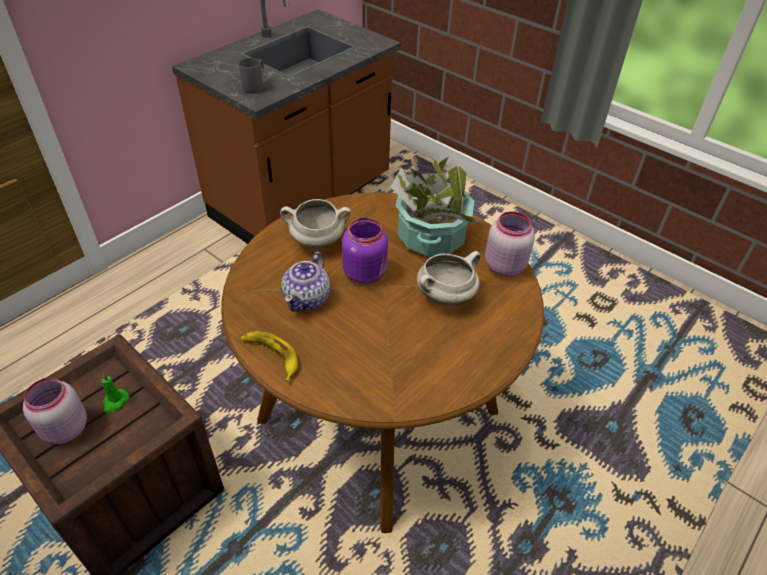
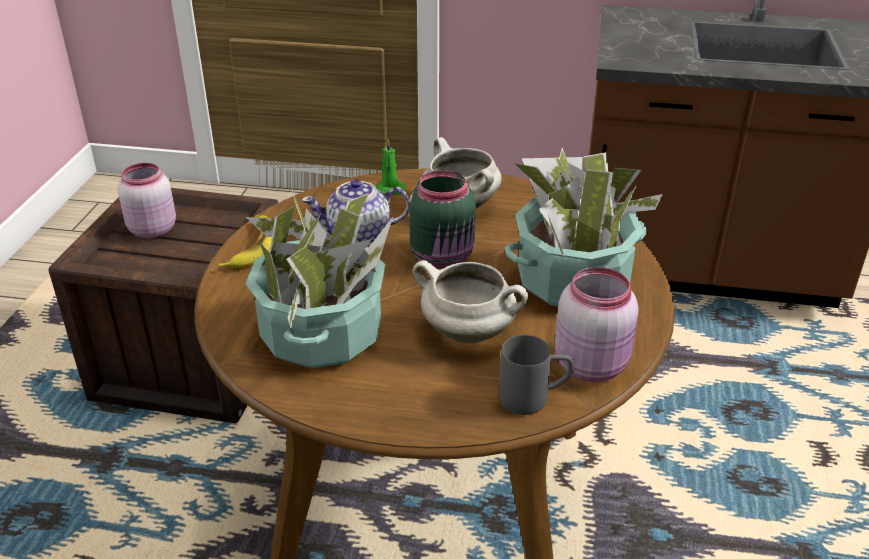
camera: 60 degrees right, 10 degrees down
(115, 402) = (200, 239): green candle -> green candle (388, 190)
(255, 86) = (644, 51): grey mug -> grey mug (534, 398)
(366, 273) = (444, 257): purple jar -> green jar
(402, 359) = (322, 335): none -> potted plant

